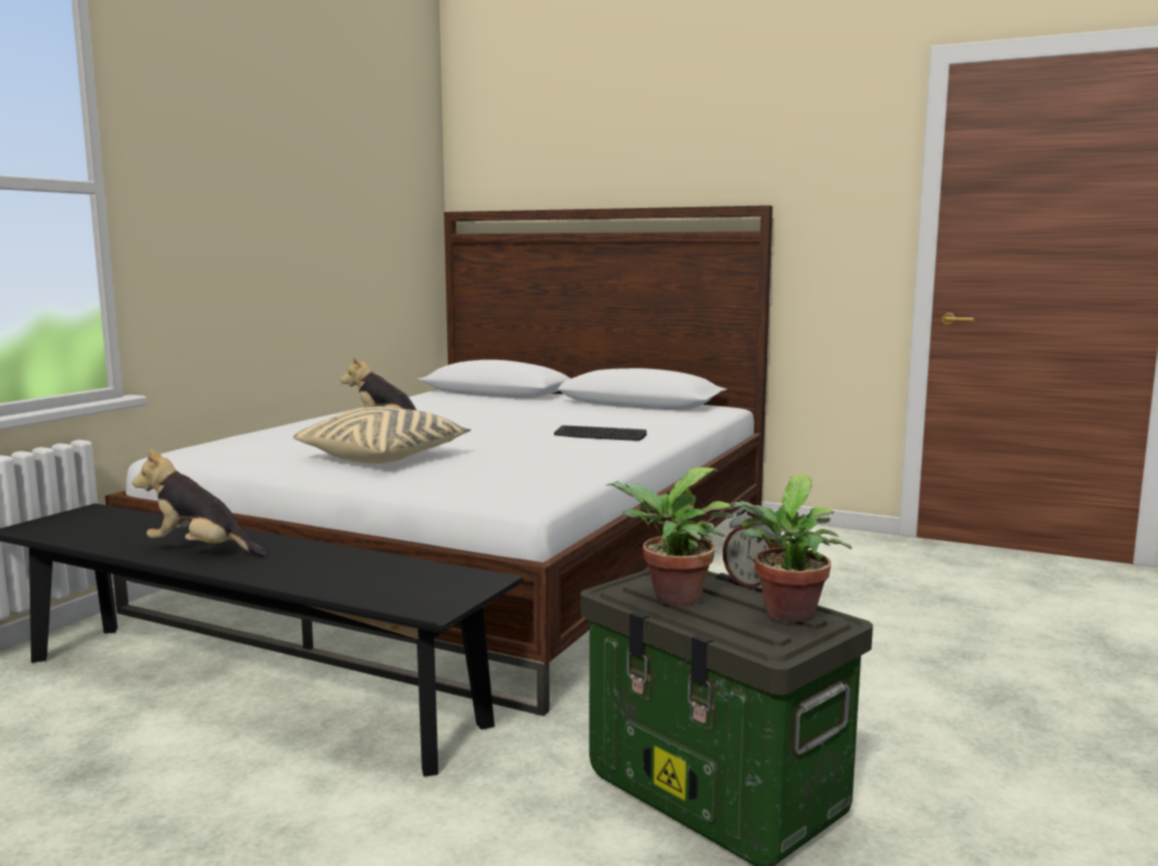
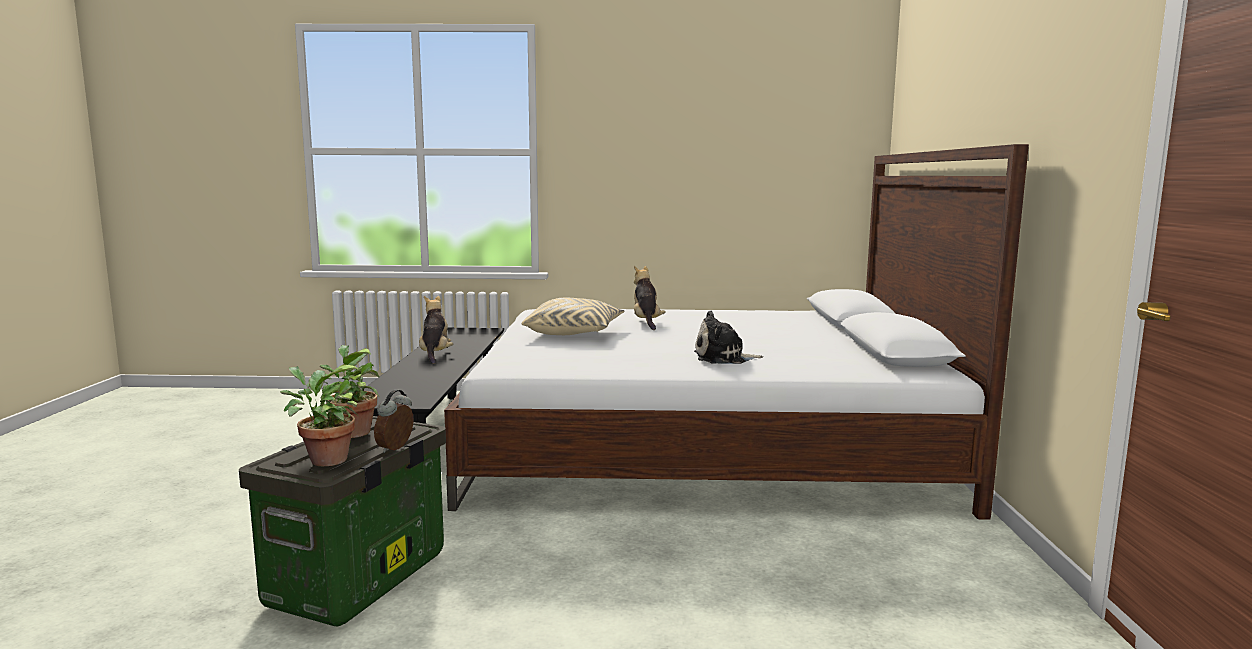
camera: 65 degrees right, 0 degrees up
(599, 435) = (723, 358): keyboard -> plush toy

